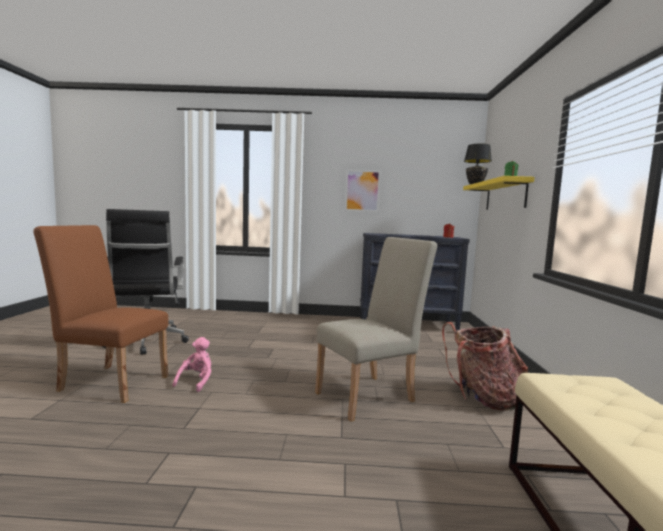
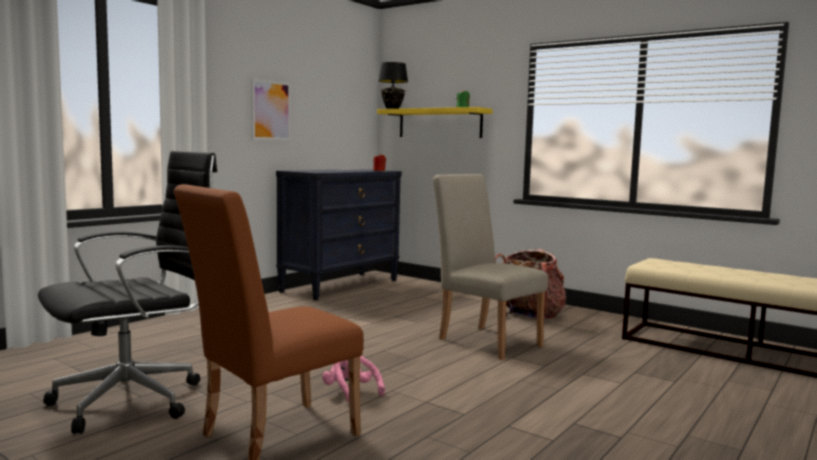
camera: 55 degrees left, 0 degrees up
(147, 342) = (135, 400): black office chair -> black office chair turned 60 degrees counterclockwise
(371, 395) = (484, 340): beige chair -> beige chair turned 45 degrees counterclockwise

